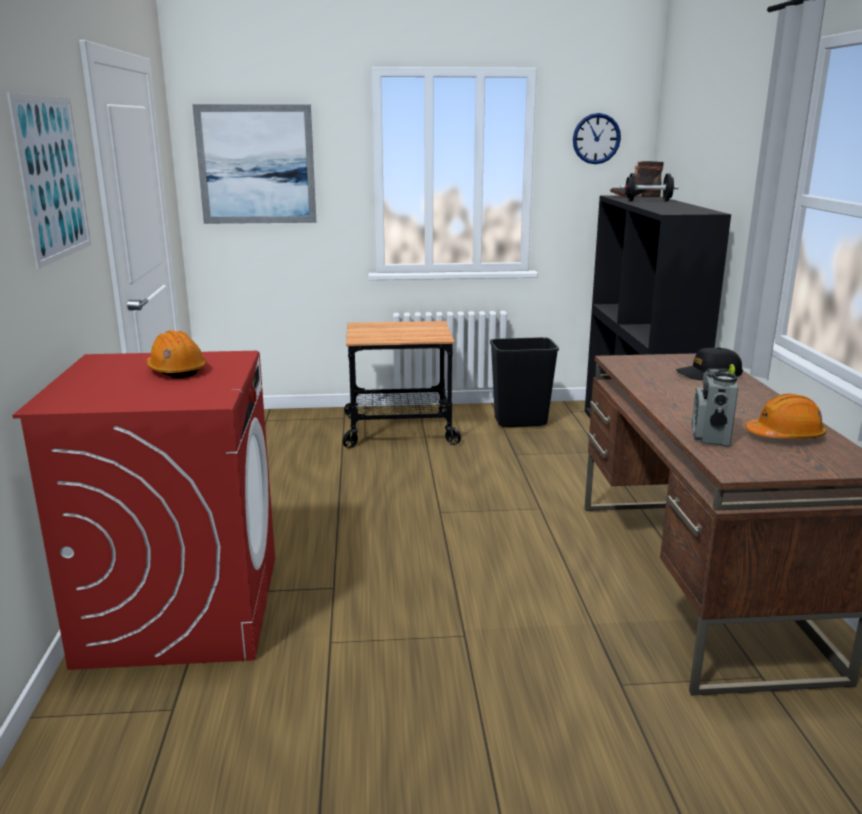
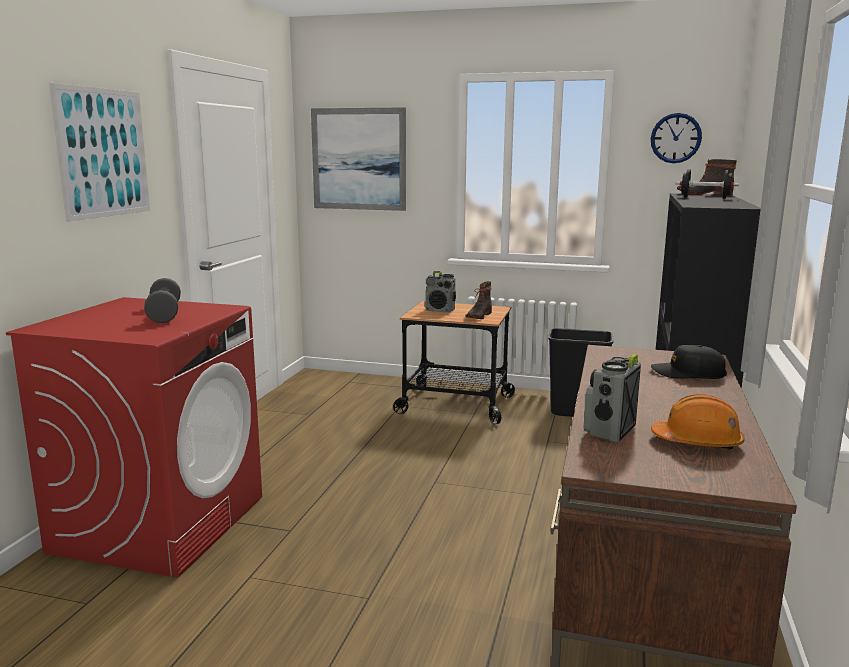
camera: 20 degrees right, 5 degrees down
(176, 370) = (164, 314): orange hard hat -> grey dumbbell
(380, 332) = (440, 310): none -> radio
(425, 334) = (478, 316): none -> boot

